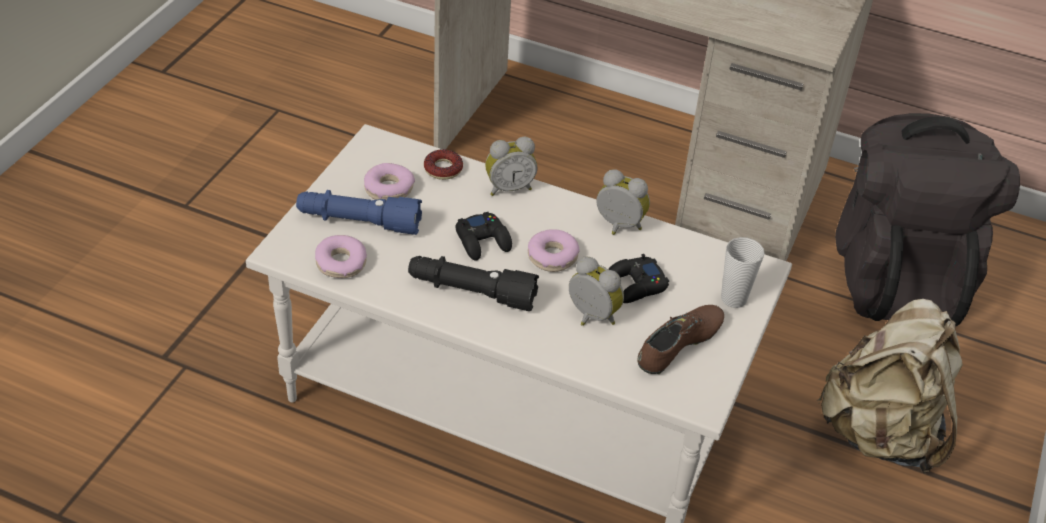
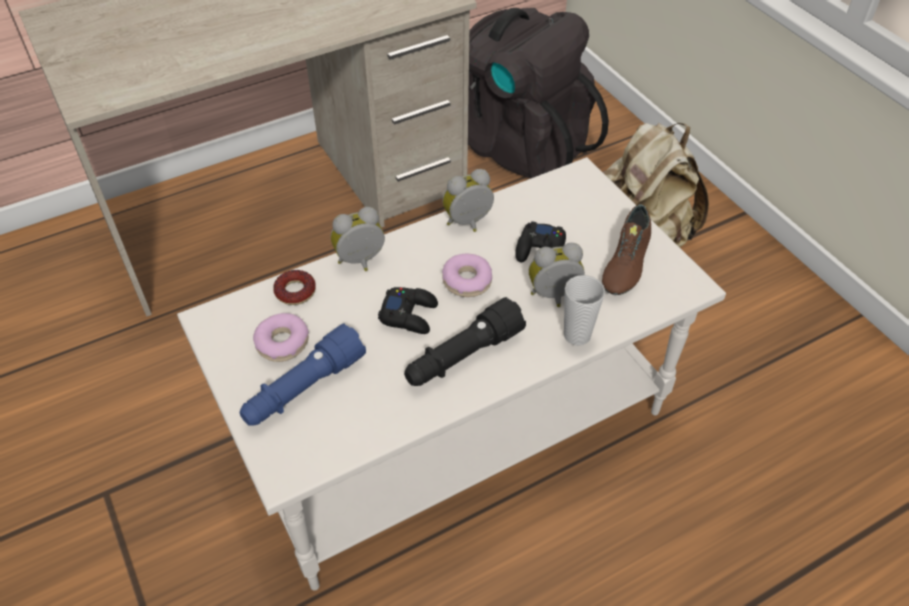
camera: 50 degrees left, 5 degrees up
(341, 263) = (345, 432): donut -> none
(509, 187) = (361, 262): alarm clock -> alarm clock turned 135 degrees counterclockwise
(679, 347) = (625, 263): brown shoe -> brown shoe turned 150 degrees counterclockwise
(733, 299) = (599, 206): cup -> cup (577, 335)

